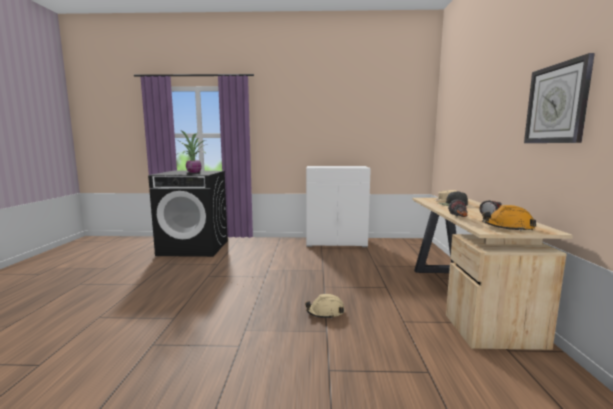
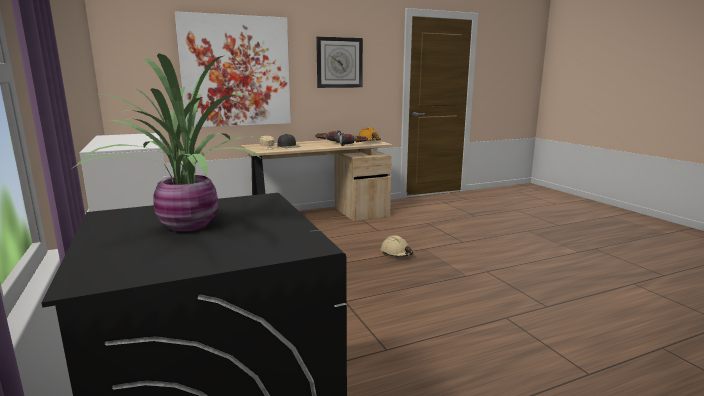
camera: 115 degrees left, 5 degrees up
(477, 127) = (236, 71): none -> picture

